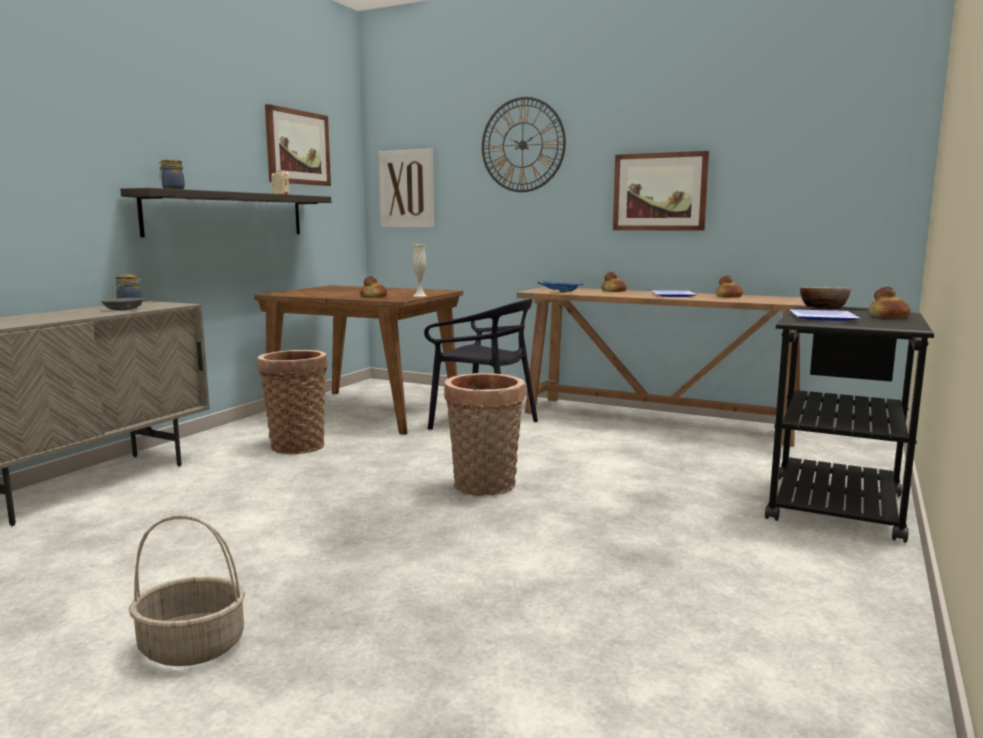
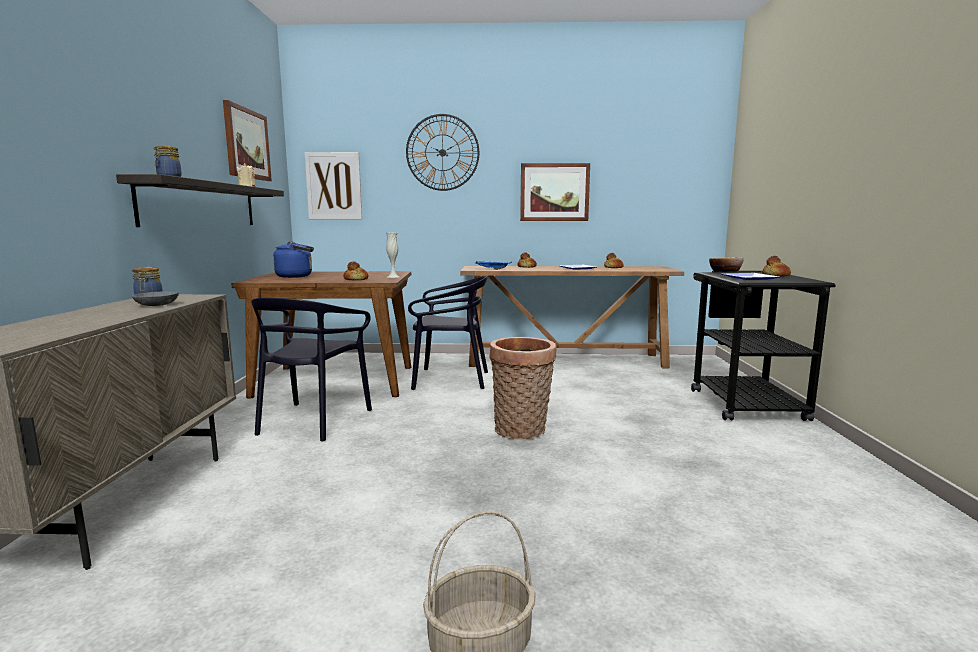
camera: 25 degrees left, 0 degrees up
(297, 445) = (313, 421): basket -> black chair
(330, 291) = (297, 276): none -> blue kettle

